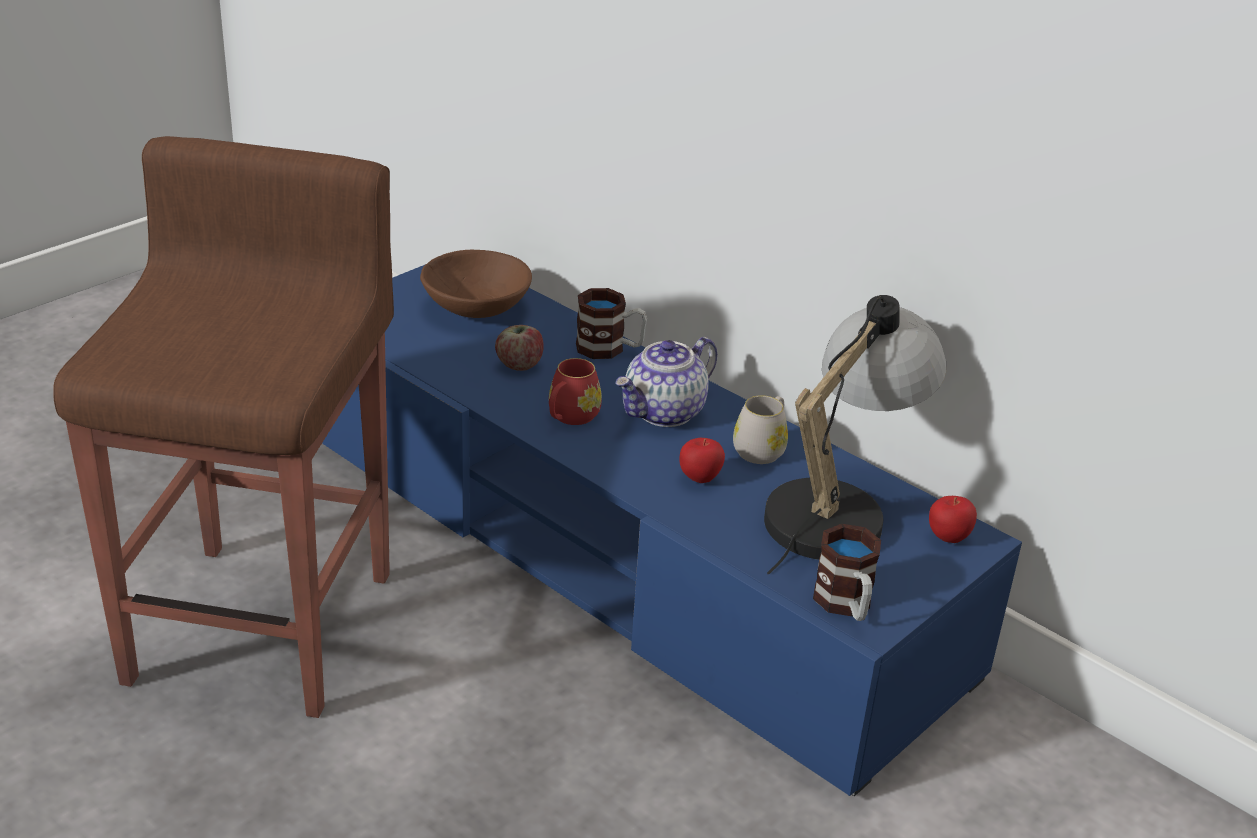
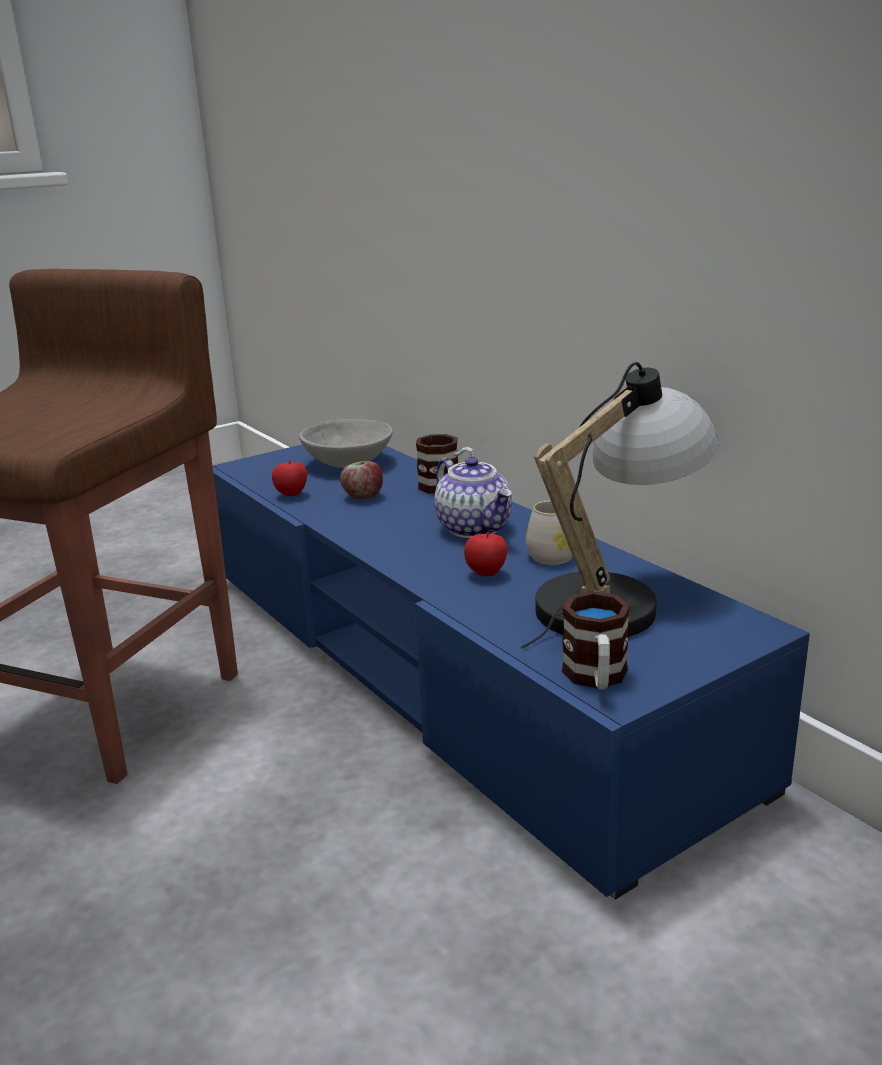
camera: 15 degrees right, 10 degrees down
(476, 308) = (348, 463): brown bowl -> grey bowl
(570, 417) = (388, 530): red mug -> none
(664, 412) = (475, 528): teapot -> teapot turned 90 degrees counterclockwise
(948, 538) = (726, 626): apple -> apple (291, 495)

